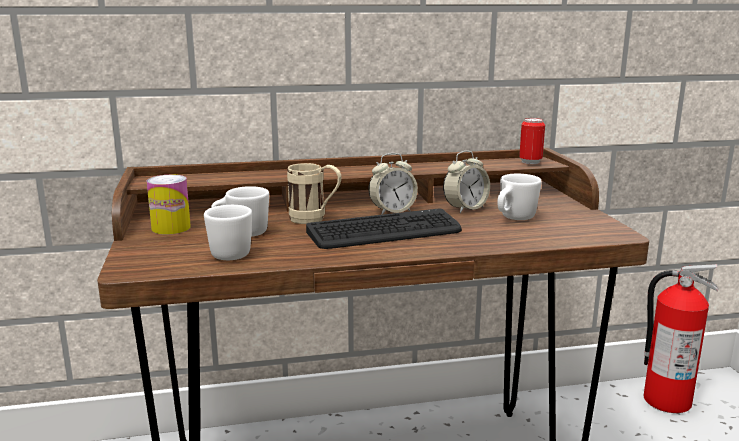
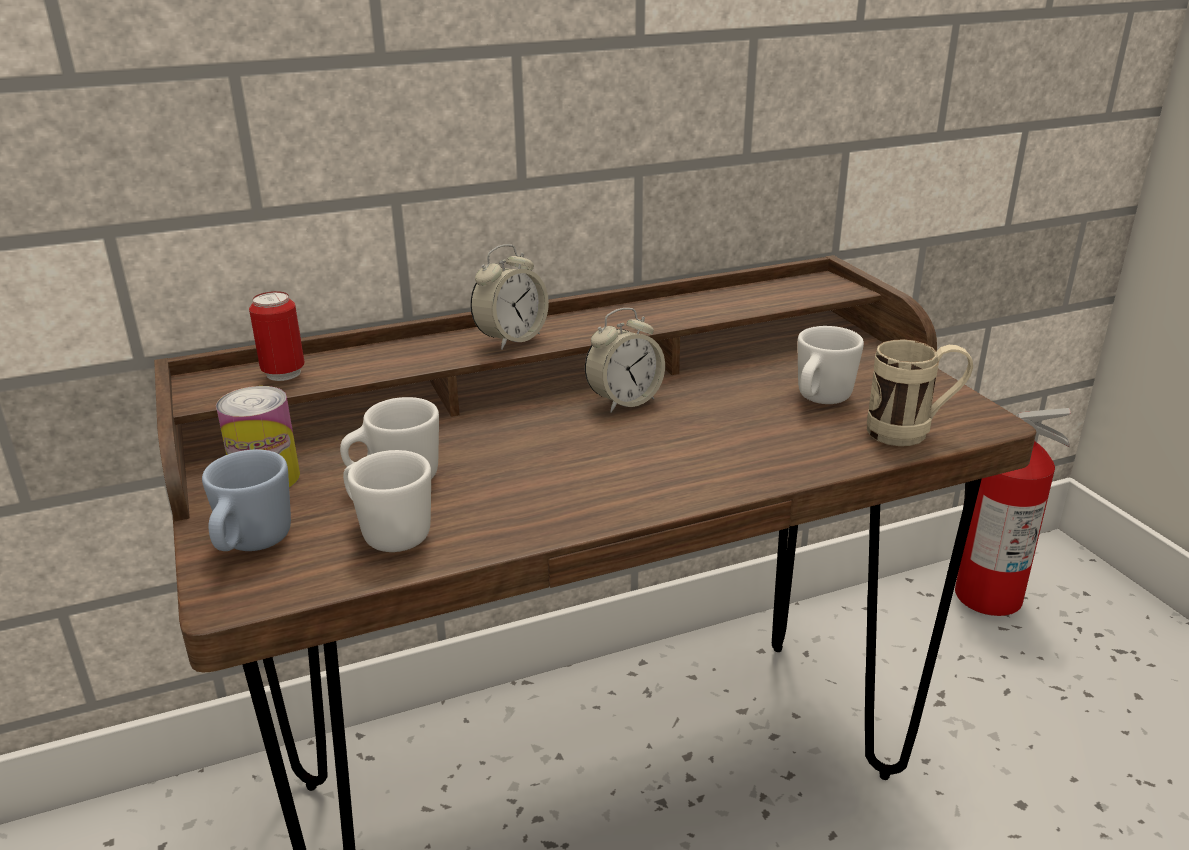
camera: 10 degrees left, 10 degrees up
(150, 252) = (251, 545): none -> blue mug
(315, 219) = (506, 433): beige mug -> beige mug (912, 433)
(384, 231) = (631, 451): keyboard -> none
(465, 208) = (736, 384): alarm clock -> alarm clock (511, 339)
(530, 162) = (819, 289): can -> can (283, 373)

